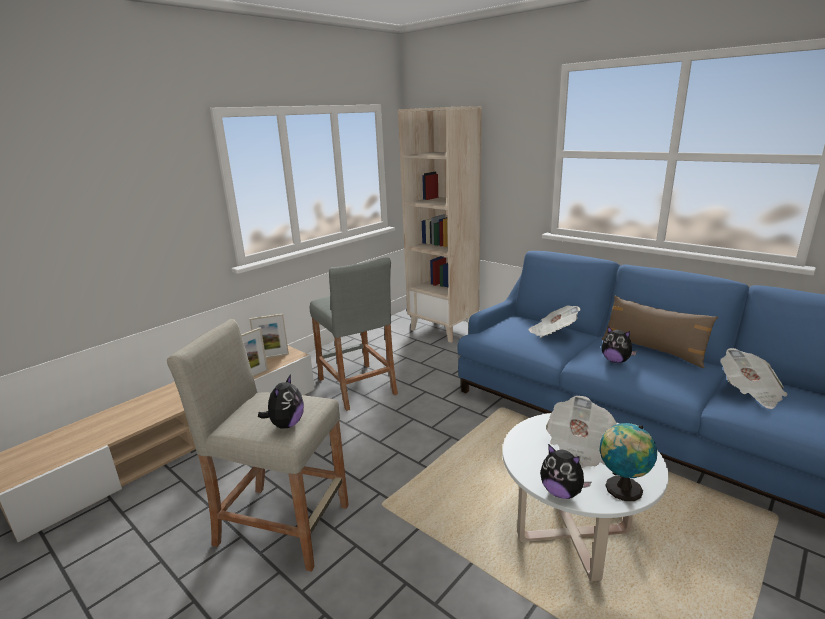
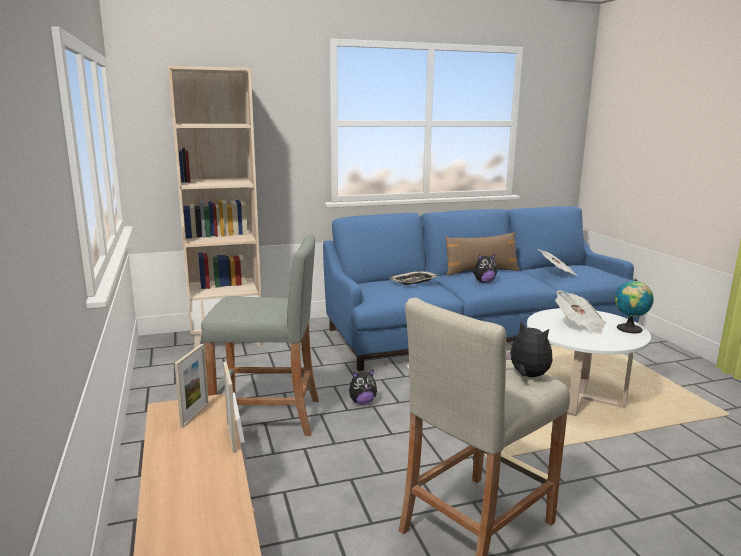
camera: 60 degrees left, 5 degrees down
(552, 332) = (414, 281): newspaper -> tray
(561, 492) = (624, 343): plush toy -> plush toy (362, 402)

